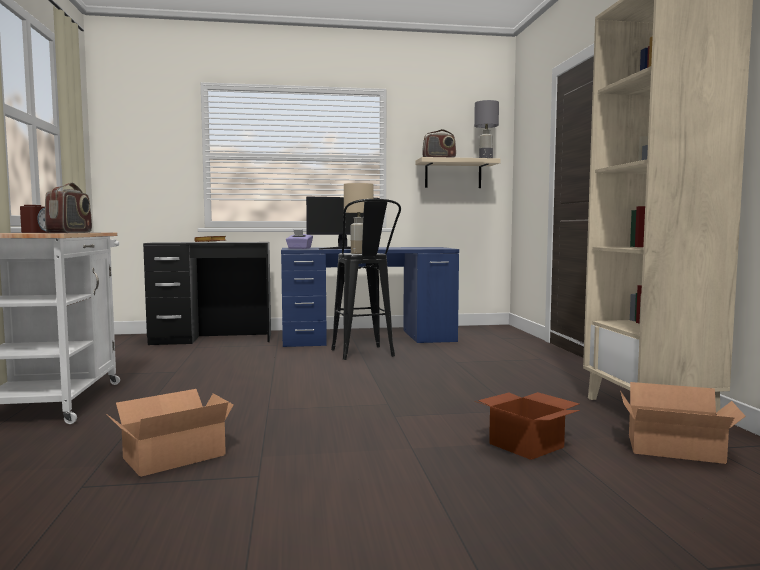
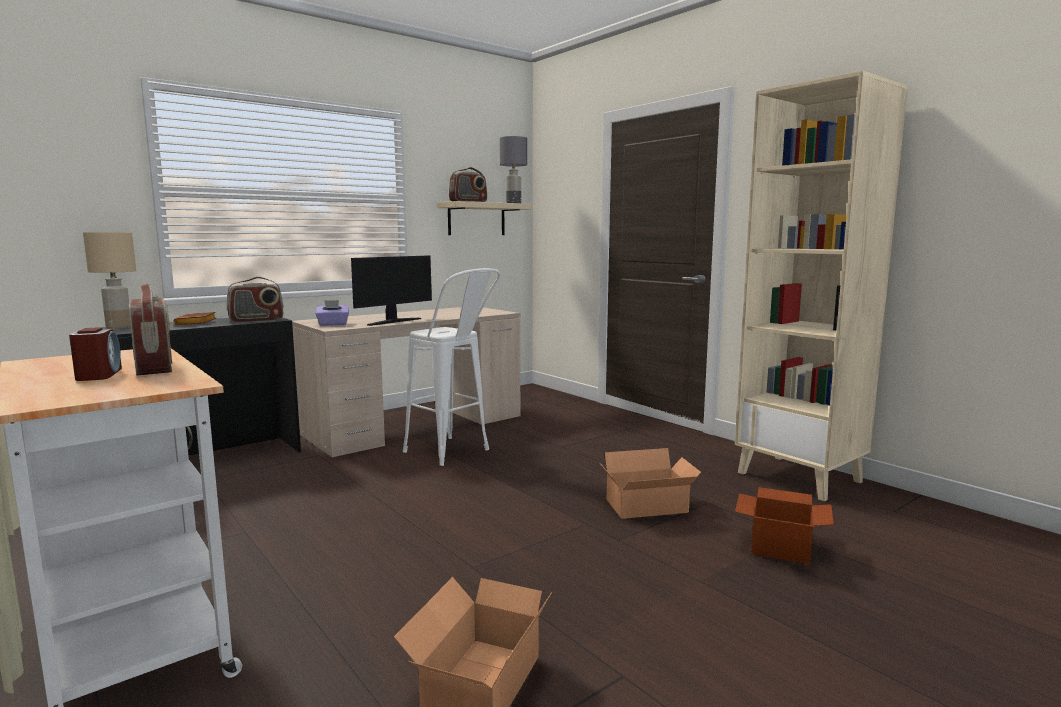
camera: 30 degrees left, 5 degrees up
(246, 242) = (256, 321): none -> radio
(359, 253) = (438, 331): beige table lamp -> beige table lamp (119, 327)
(365, 355) = (454, 454): black stool -> white stool
(368, 337) = (415, 424): blue desk -> beige desk
(677, 450) = (879, 519): cardboard box -> cardboard box (649, 507)

